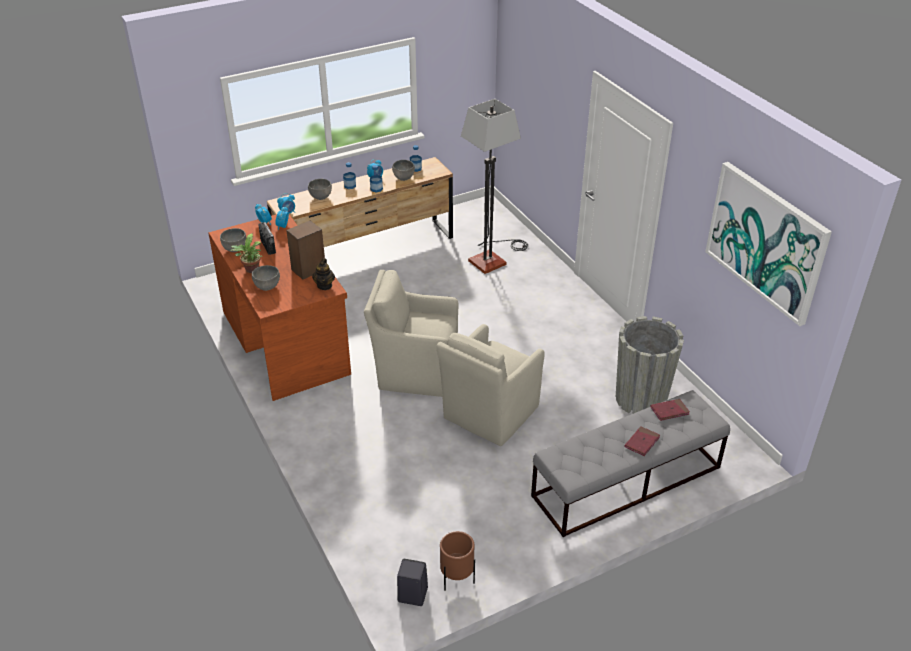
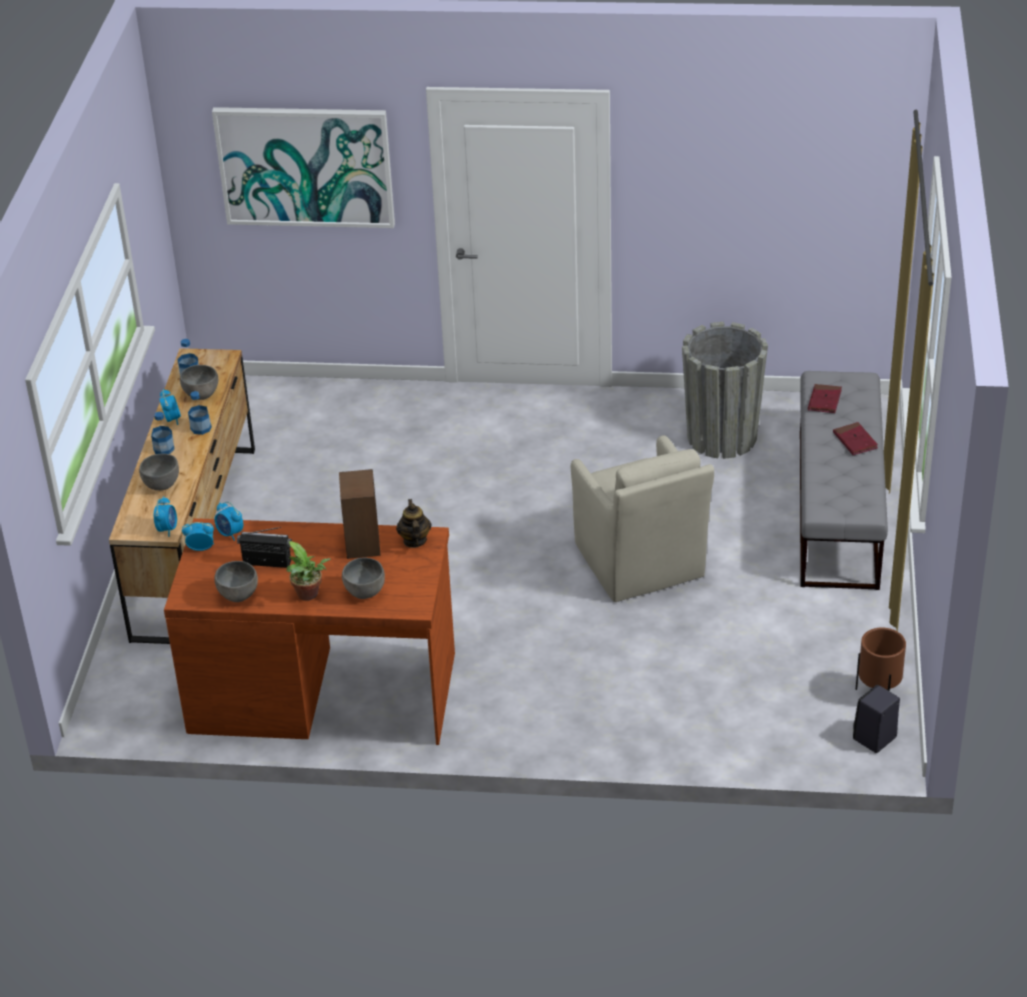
camera: 55 degrees left, 0 degrees up
(324, 285) = (414, 540): teapot -> teapot turned 135 degrees counterclockwise
(415, 371) = (503, 593): beige armchair -> none
(493, 258) = (341, 433): floor lamp -> none
(766, 241) = (812, 154): picture -> picture (305, 166)

